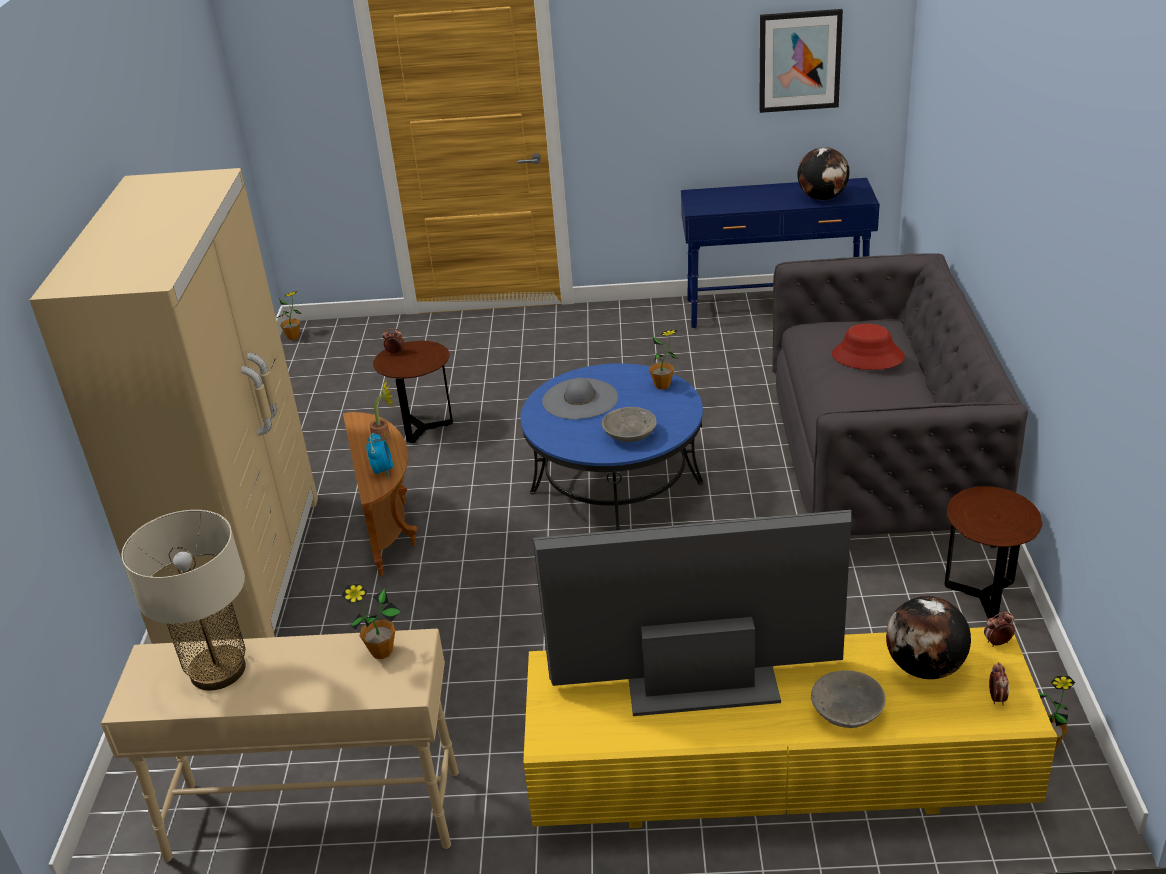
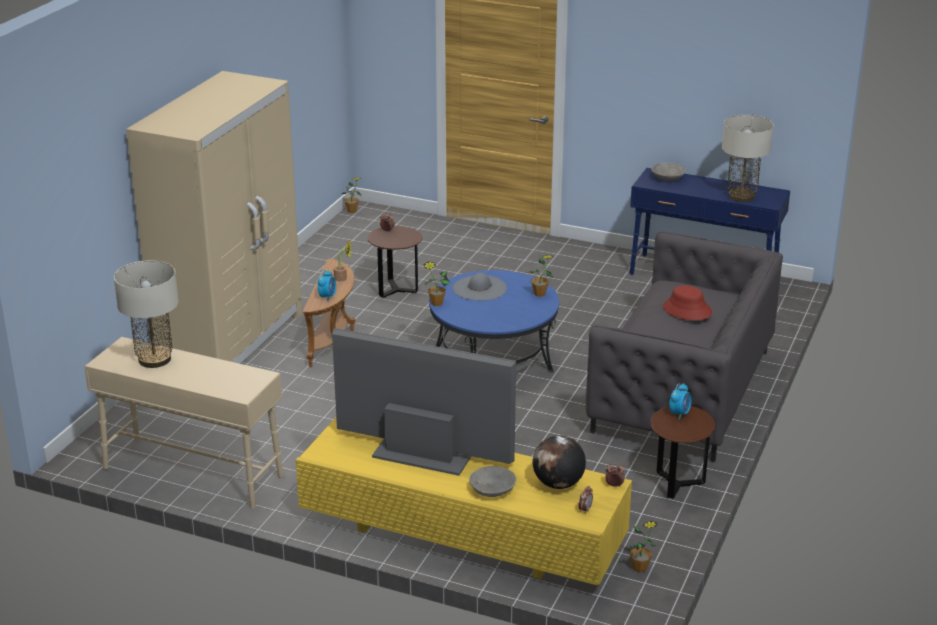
camera: 20 degrees right, 5 degrees down
(381, 652) = (242, 374): potted plant -> potted plant (437, 303)
(630, 435) = (492, 317): grey bowl -> grey bowl (667, 178)
(799, 61) = (746, 89): picture -> none
(822, 198) = (741, 197): globe -> table lamp
(978, 502) = (679, 413): none -> alarm clock

